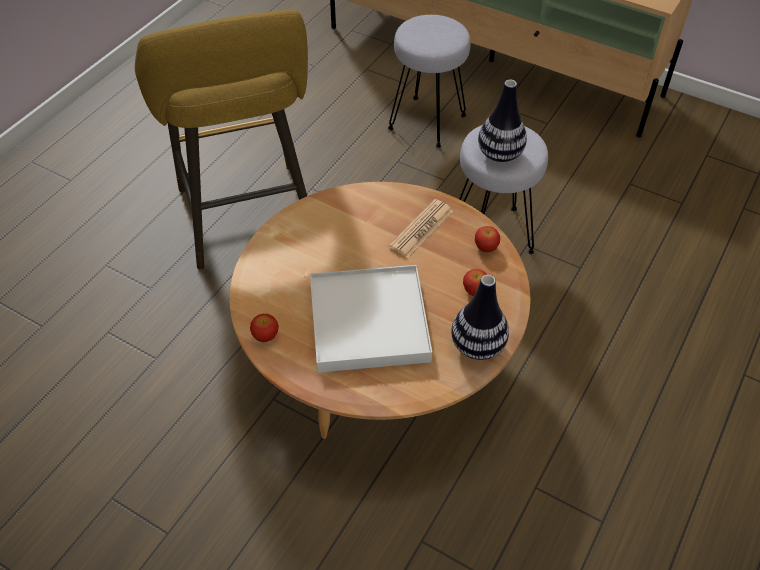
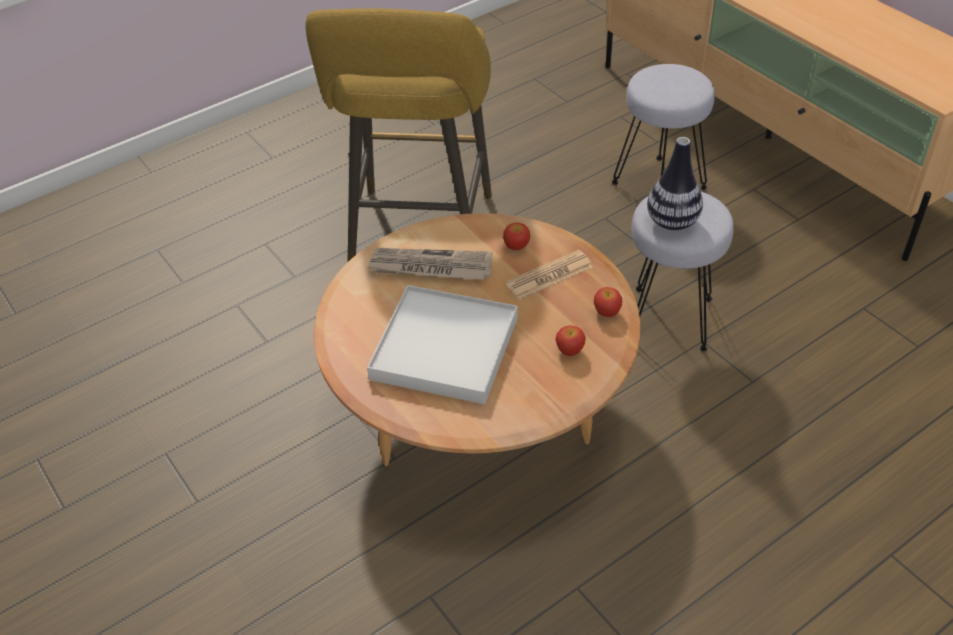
camera: 25 degrees right, 5 degrees down
(265, 336) = (339, 332): apple -> apple (516, 246)
(314, 250) = (430, 267): none -> newspaper
(477, 346) = (541, 404): vase -> none

